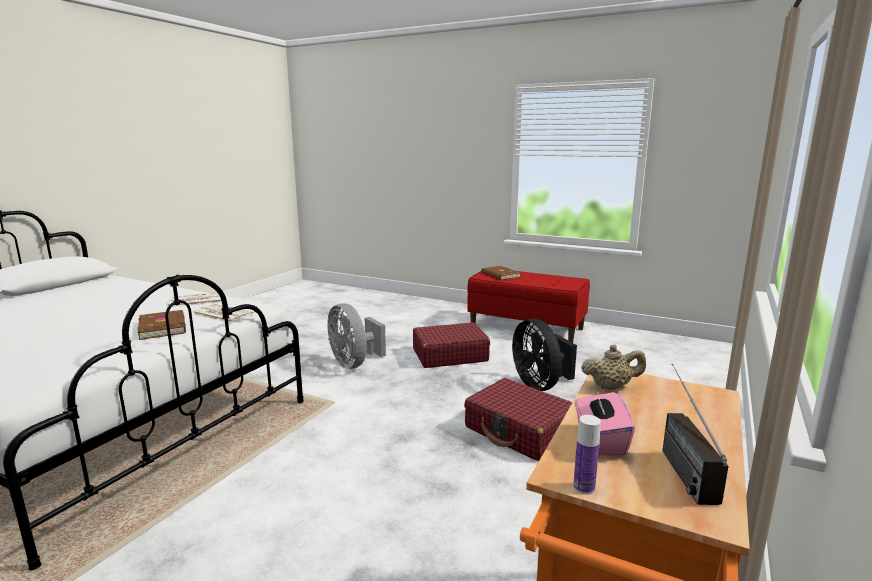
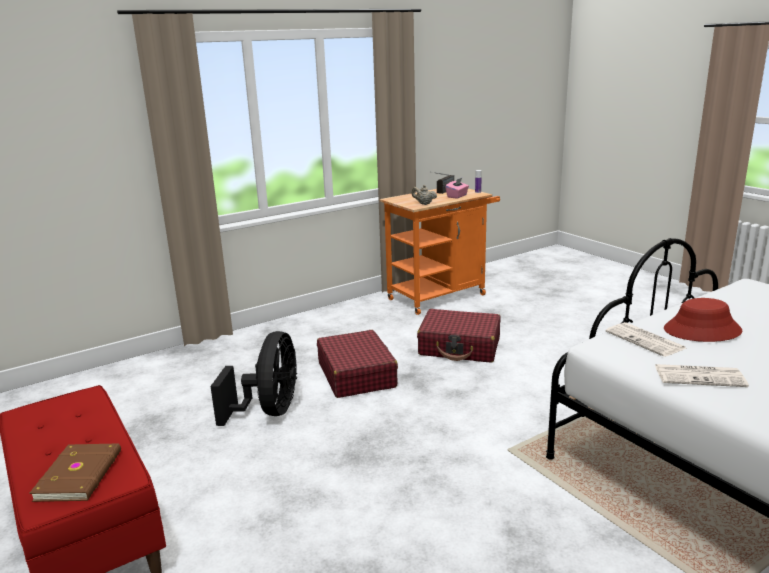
camera: 150 degrees left, 5 degrees up
(164, 327) = (702, 330): brown book -> red hat
(354, 363) = (454, 521): grey fan -> none
(449, 355) = (301, 494): red suitcase -> red suitcase (460, 347)

